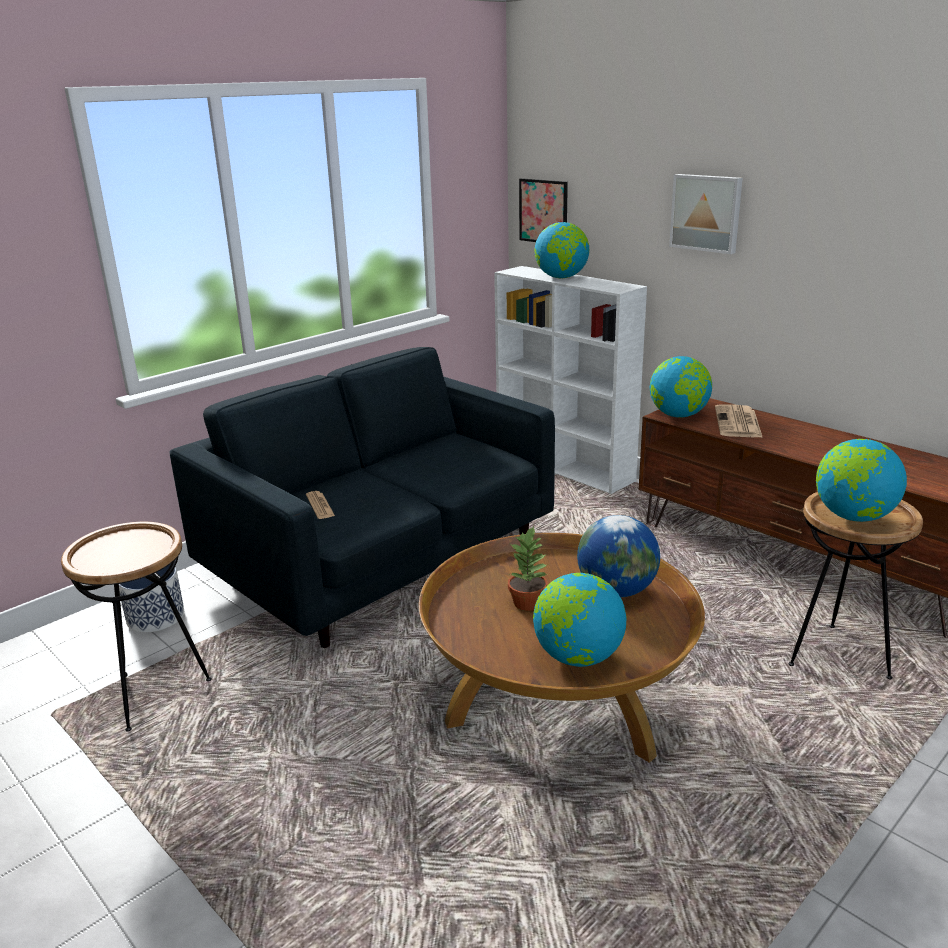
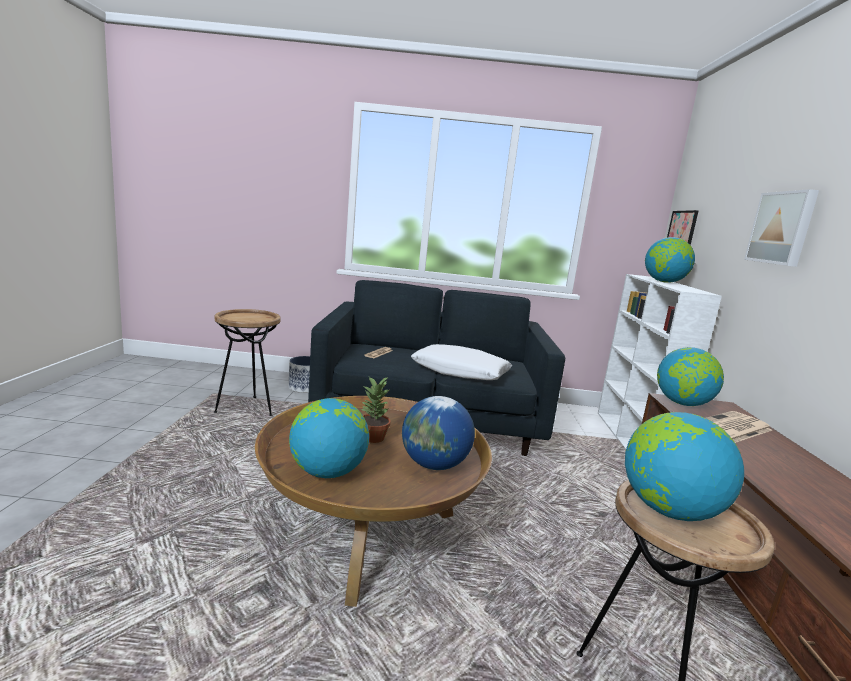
camera: 45 degrees right, 10 degrees down
(445, 480) = (460, 372): none -> white pillow

